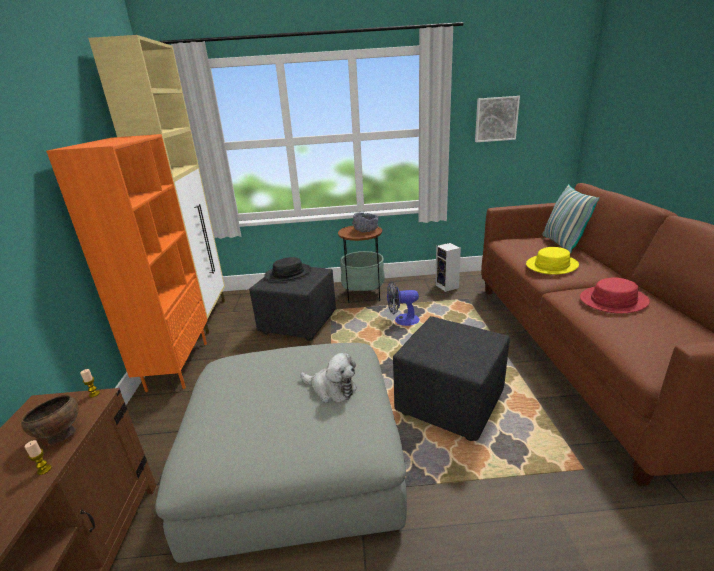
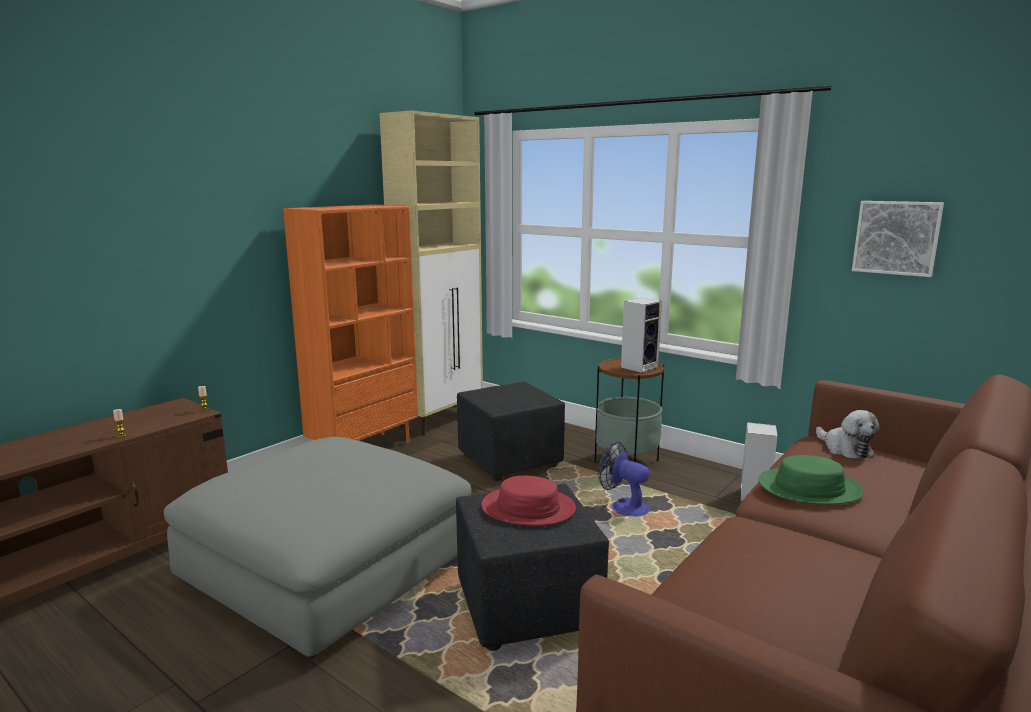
camera: 40 degrees right, 10 degrees down
(60, 437) = (153, 424): brown bowl -> none
(288, 273) = (512, 391): black hat -> none
(331, 389) = (350, 489): plush toy -> plush toy (845, 449)
(365, 230) = (639, 367): grey bowl -> speaker
(552, 265) = (809, 488): yellow hat -> green hat
(562, 244) = (909, 474): pillow -> none
(613, 300) = (786, 556): red hat -> red hat (528, 508)

